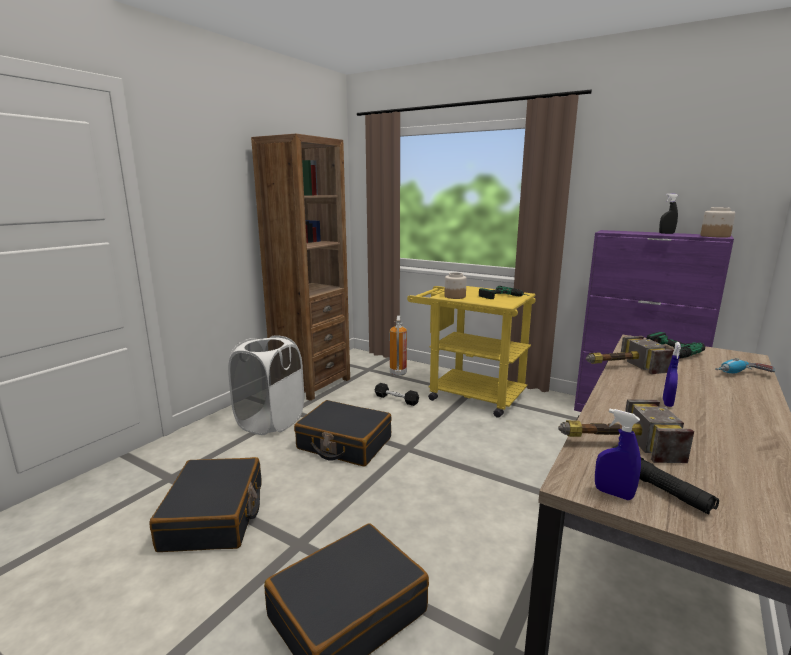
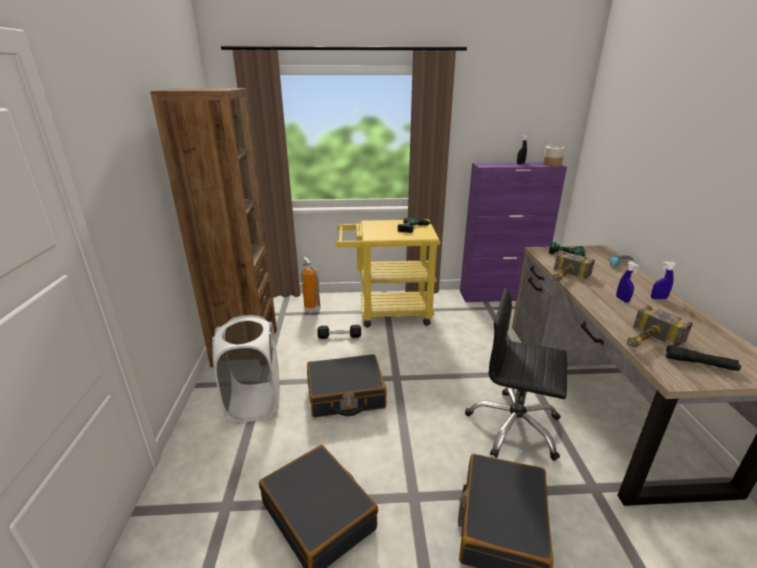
camera: 35 degrees left, 10 degrees up
(454, 296) = (381, 236): jar -> none
(480, 541) = (514, 426): none -> black office chair
(613, 493) = (693, 377): blue spray bottle -> blue spray bottle (658, 298)

